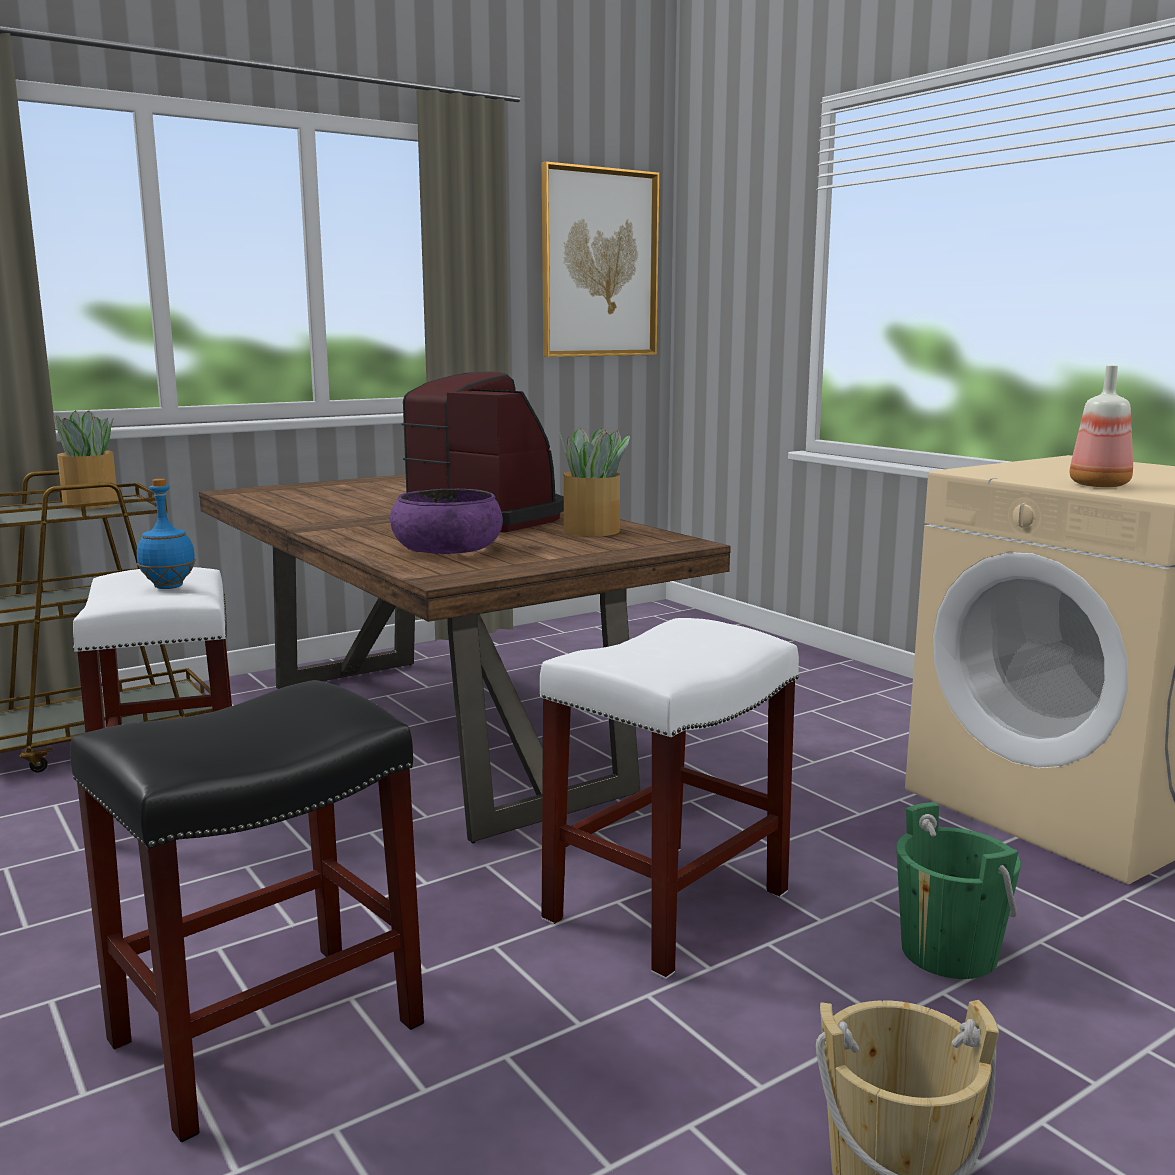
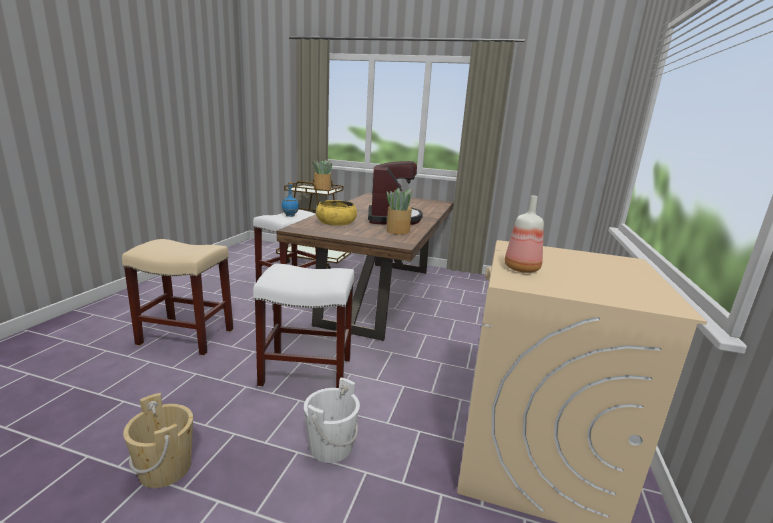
camera: 50 degrees right, 5 degrees up
(269, 1030) = (187, 337): black stool -> beige stool
(448, 548) = (336, 223): purple bowl -> yellow bowl
(599, 263) = (567, 118): picture -> none
(949, 953) = (330, 446): green bucket -> white bucket

